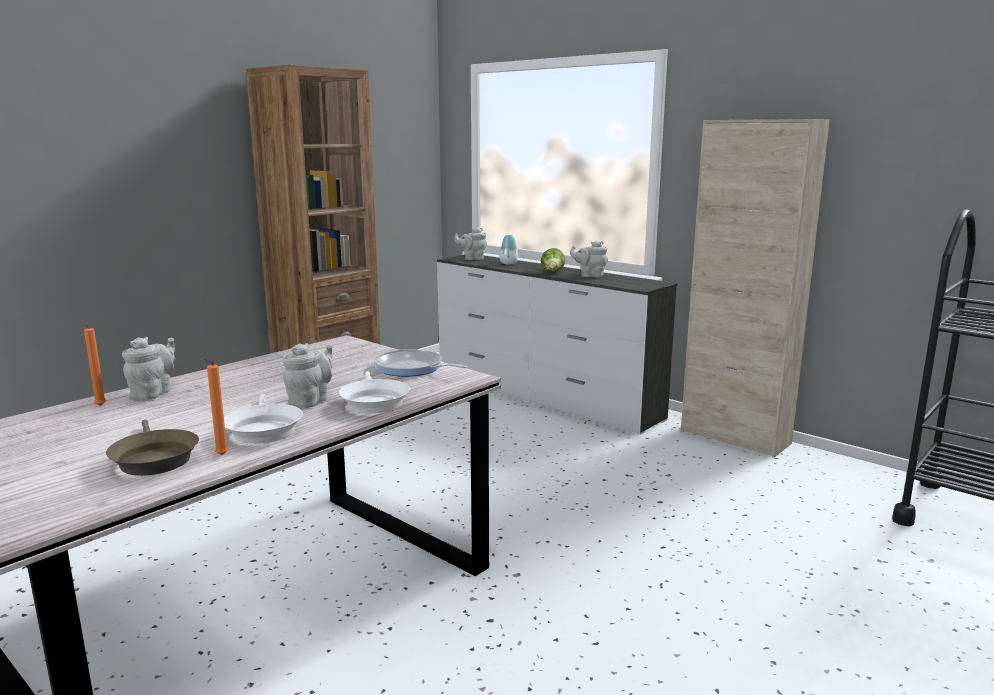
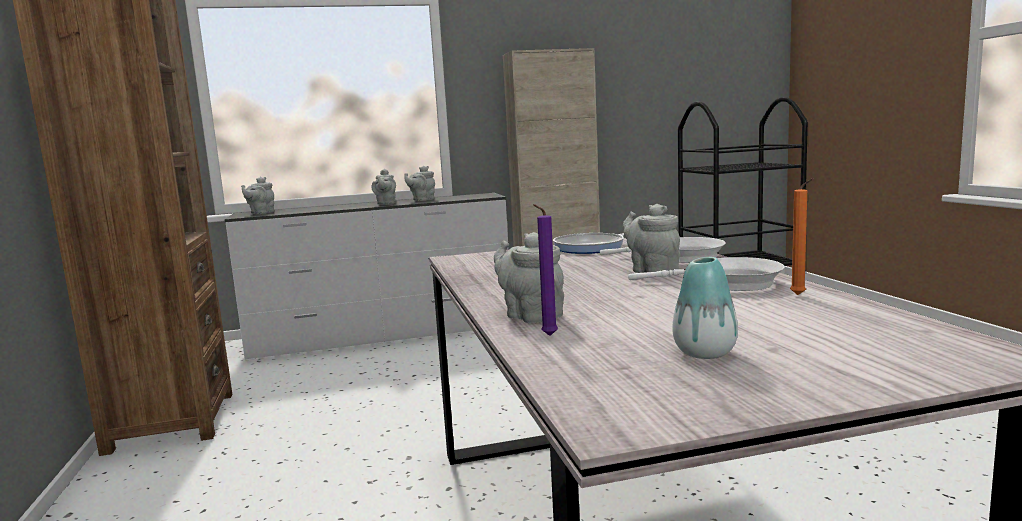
camera: 55 degrees left, 5 degrees down
(99, 405) = (547, 336): orange candle -> purple candle
(153, 459) = (792, 314): brown frying pan -> none
(508, 263) = (315, 208): vase -> vase (704, 353)
(553, 272) = (386, 204): lettuce -> grey teapot

